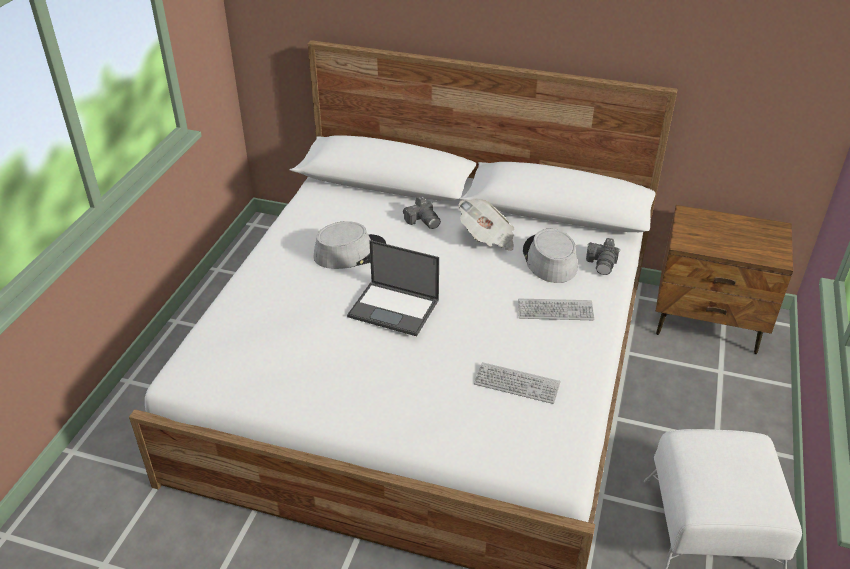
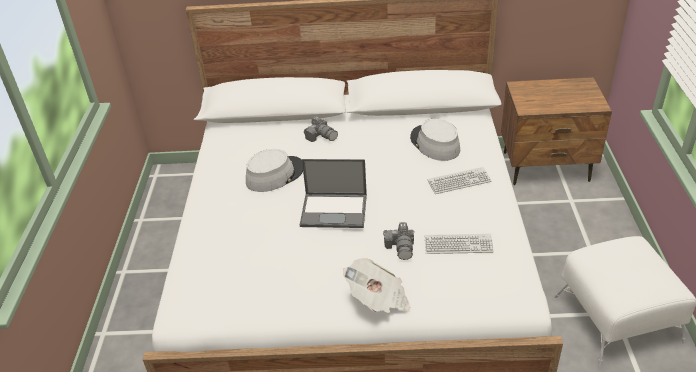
camera: 15 degrees left, 0 degrees up
(487, 238) = (379, 138): newspaper -> newspaper (378, 299)
(602, 263) = (476, 137): camera -> camera (401, 247)

